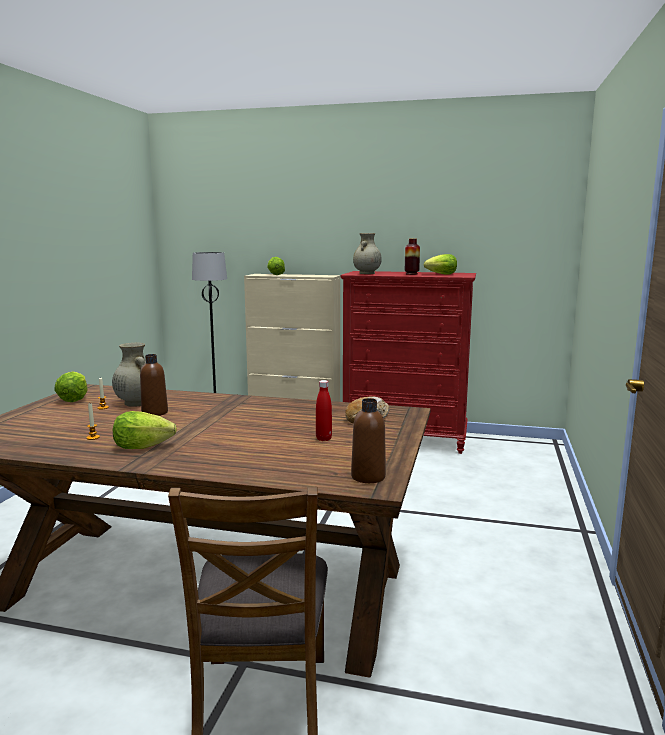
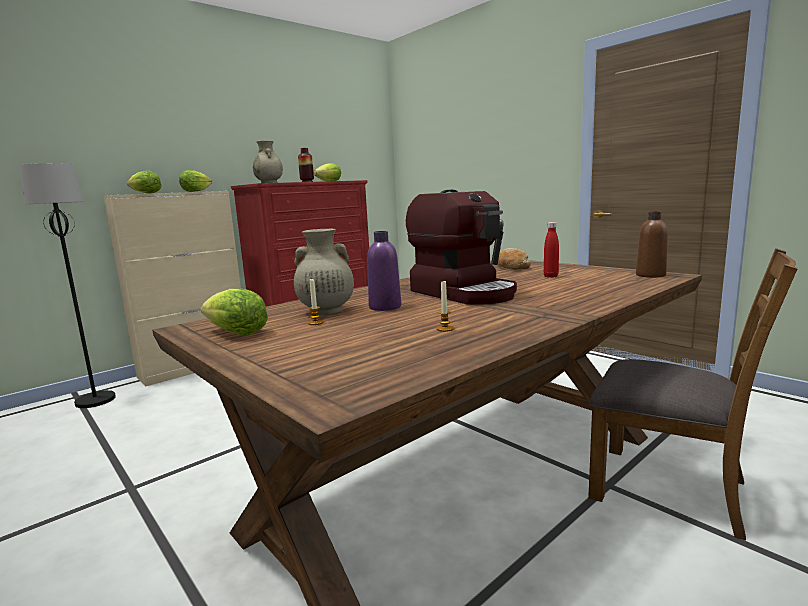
camera: 55 degrees left, 0 degrees up
(142, 447) = (509, 314): lettuce -> lettuce (195, 191)
(155, 413) = (385, 307): brown bottle -> purple bottle
(219, 423) = (464, 293): none -> coffee machine

